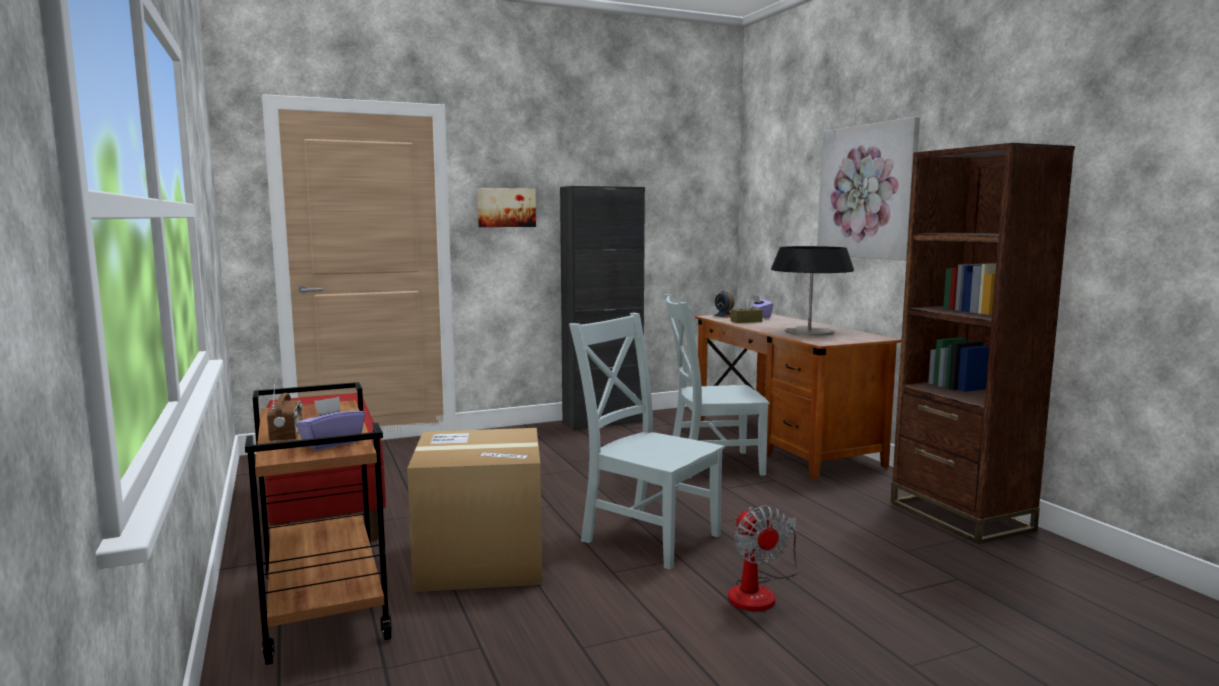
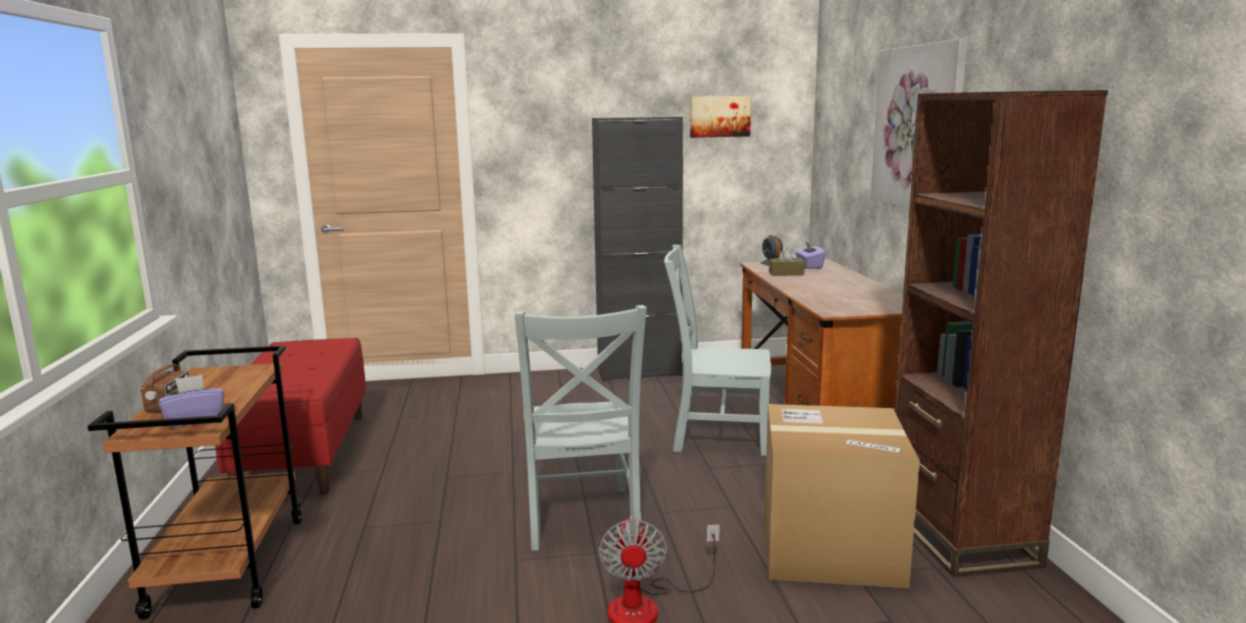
camera: 15 degrees right, 5 degrees up
(480, 560) = (401, 529): cardboard box -> cardboard box (830, 547)
(506, 207) = (533, 141): picture -> picture (719, 116)
(646, 536) = (581, 520): grey chair -> grey chair turned 150 degrees counterclockwise
(809, 331) = (840, 293): table lamp -> none

